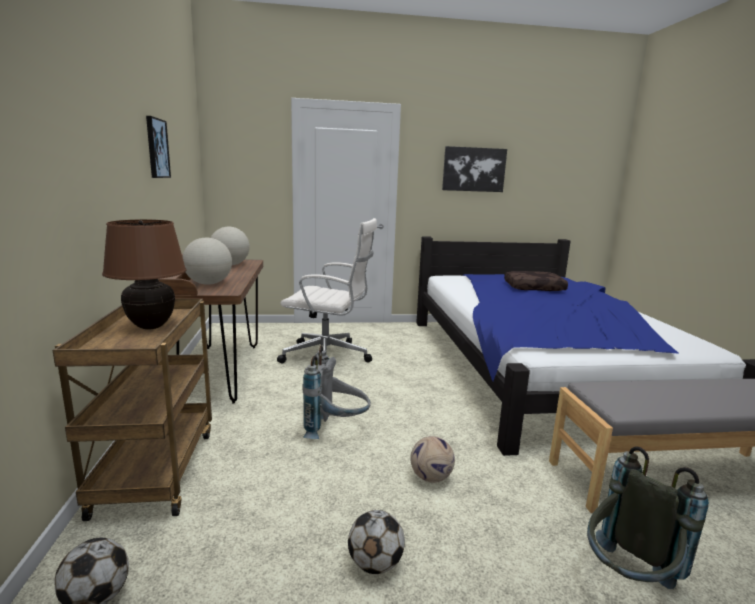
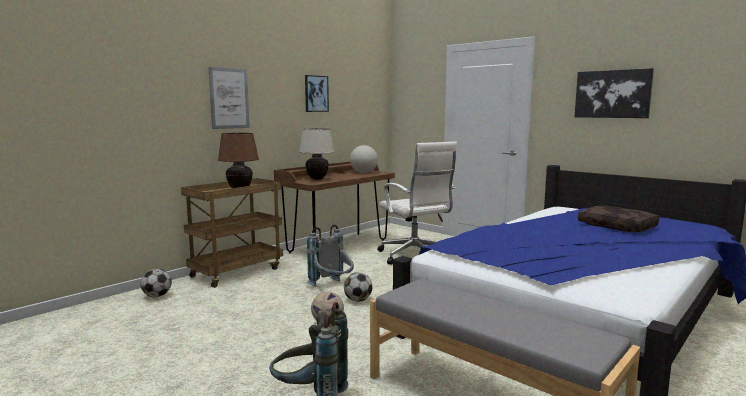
camera: 50 degrees right, 5 degrees down
(79, 151) = (229, 98): none -> picture
(208, 284) = (317, 179): globe -> beige table lamp
(375, 564) = (234, 332): football -> football (358, 300)

